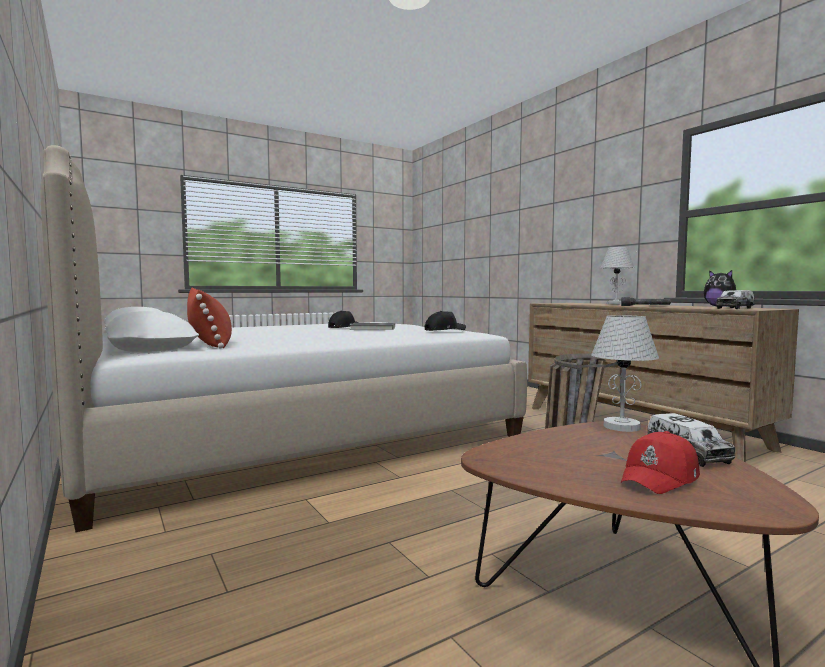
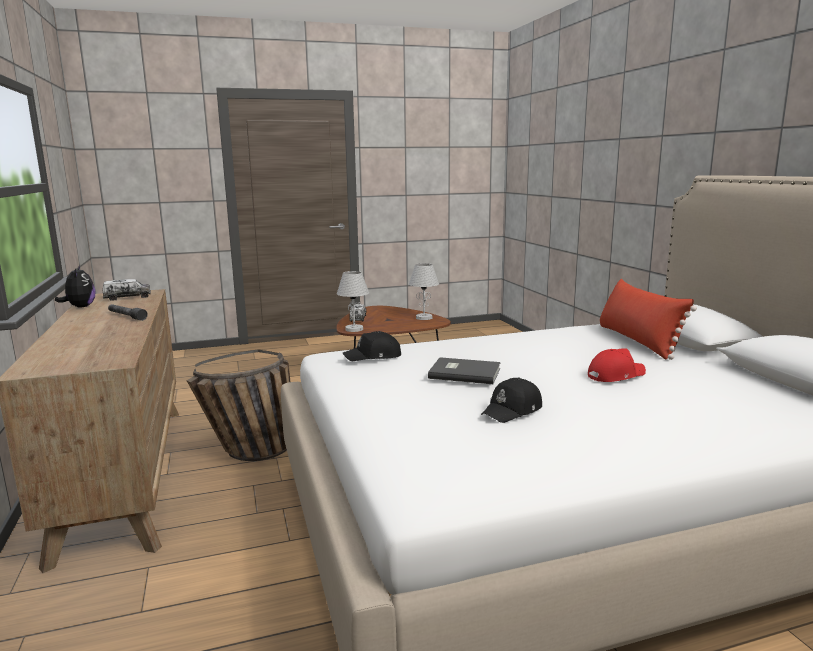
camera: 165 degrees left, 10 degrees up
(615, 304) = (56, 341): white table lamp -> white table lamp (424, 318)
(660, 478) = (388, 313): red cap -> red cap (615, 375)

